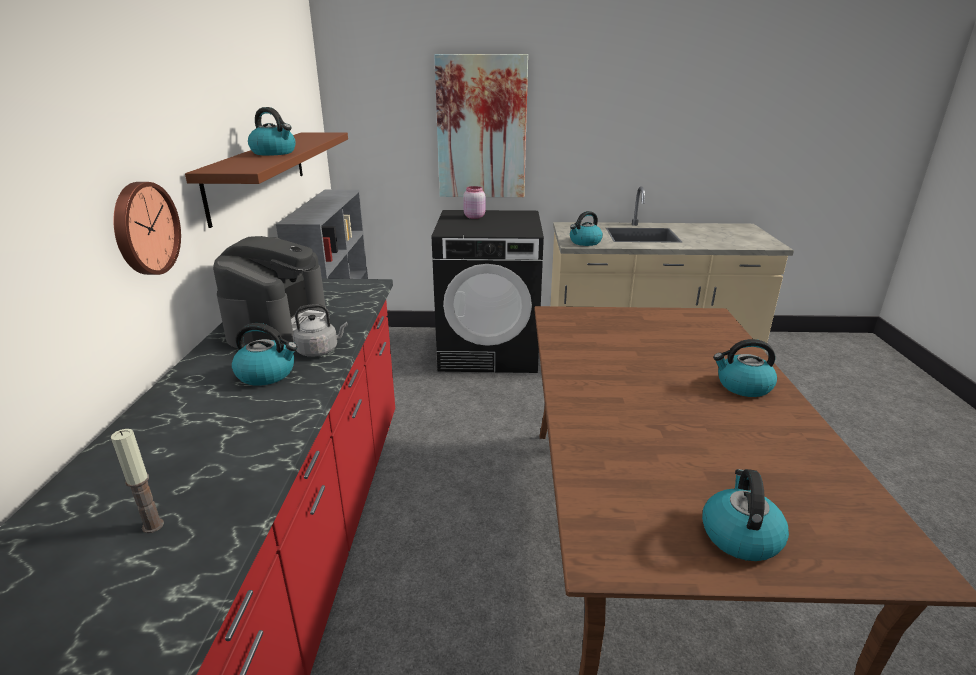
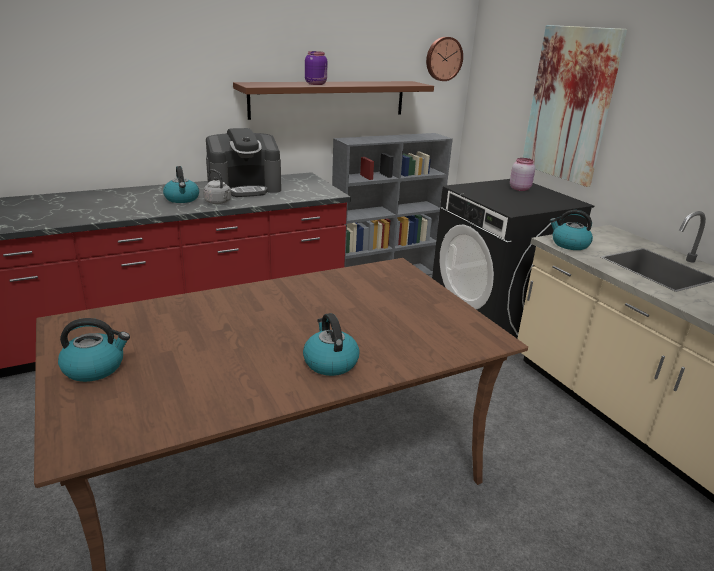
camera: 60 degrees right, 0 degrees up
(144, 228) = (182, 104): wall clock -> wall clock (443, 59)
(153, 526) = (43, 212): candle -> none
(274, 153) = (316, 84): kettle -> purple jar

